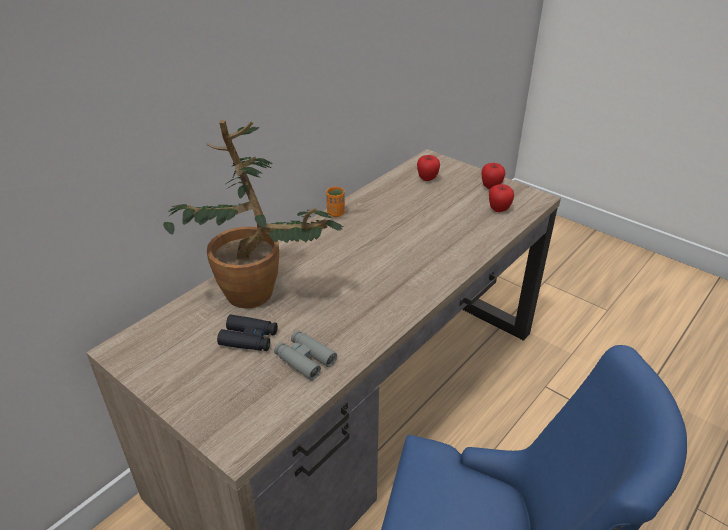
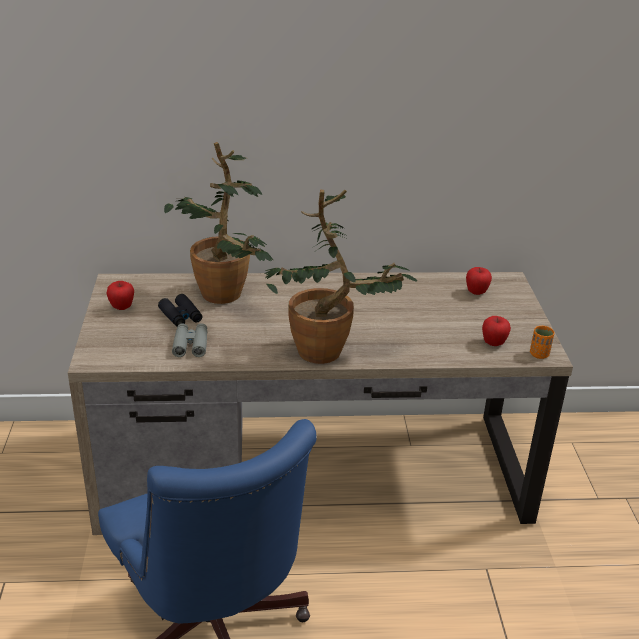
camera: 45 degrees right, 5 degrees down
(336, 213) = (359, 278): orange cup -> orange cup (539, 354)
(420, 286) = (331, 353): none -> potted plant
(491, 187) = (521, 326): apple -> apple (122, 307)

